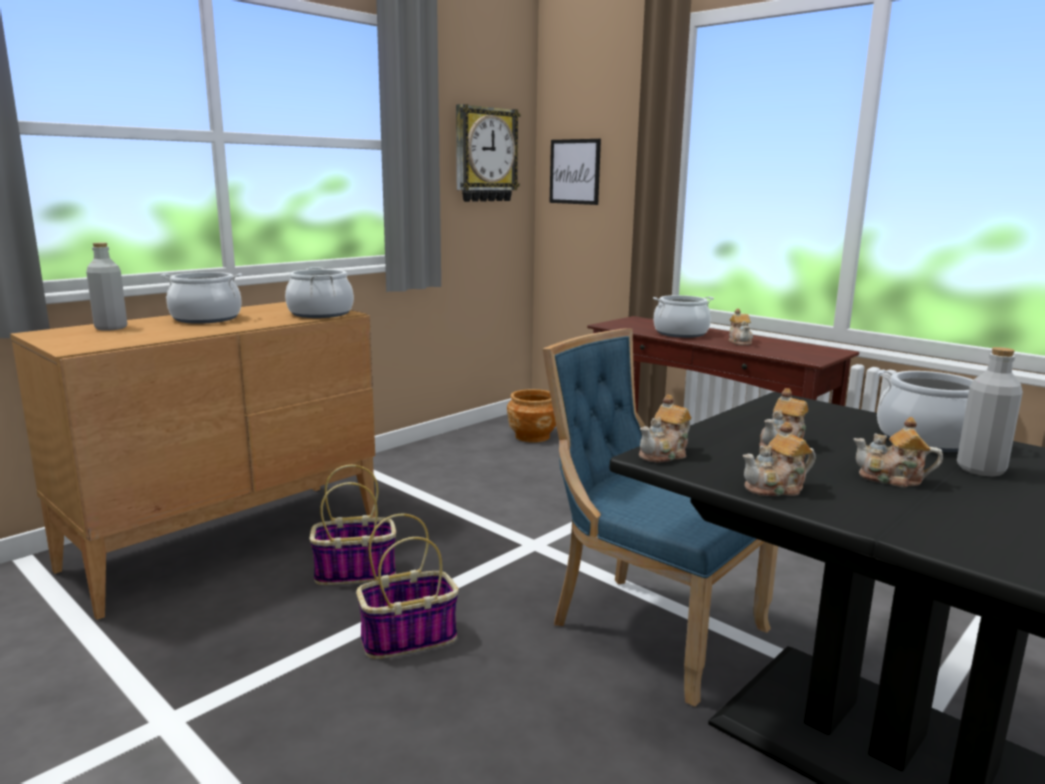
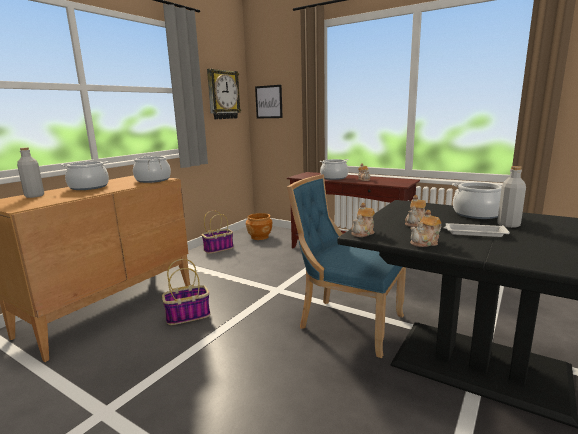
camera: 10 degrees left, 0 degrees up
(409, 637) = (227, 345): basket -> basket (218, 248)
(892, 479) = (474, 233): teapot -> white tray

